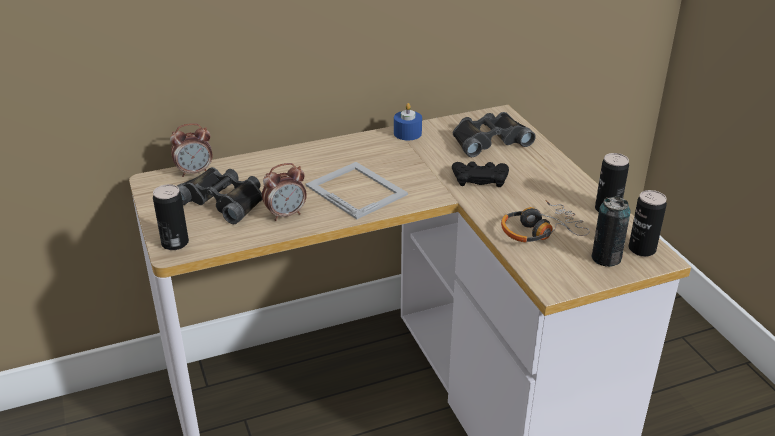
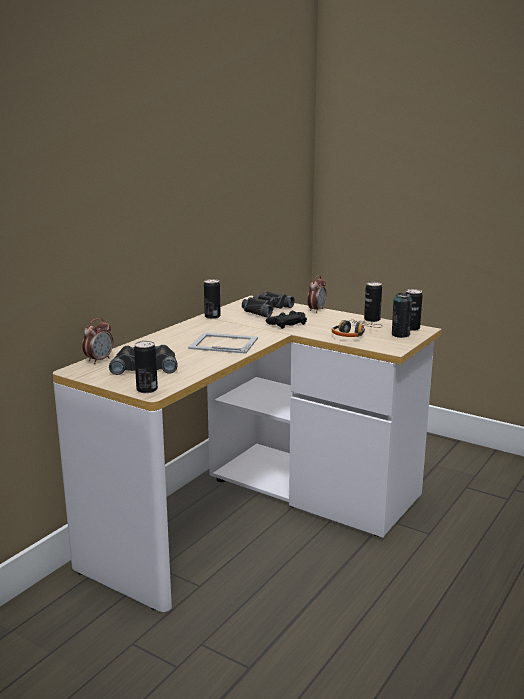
camera: 35 degrees left, 15 degrees down
(286, 214) = (198, 362): alarm clock -> alarm clock (316, 310)
(407, 133) = (212, 316): blue candle -> can

